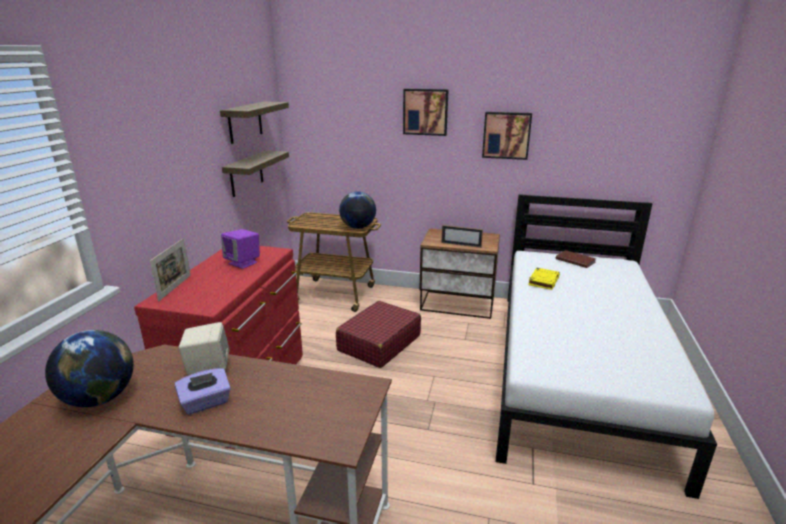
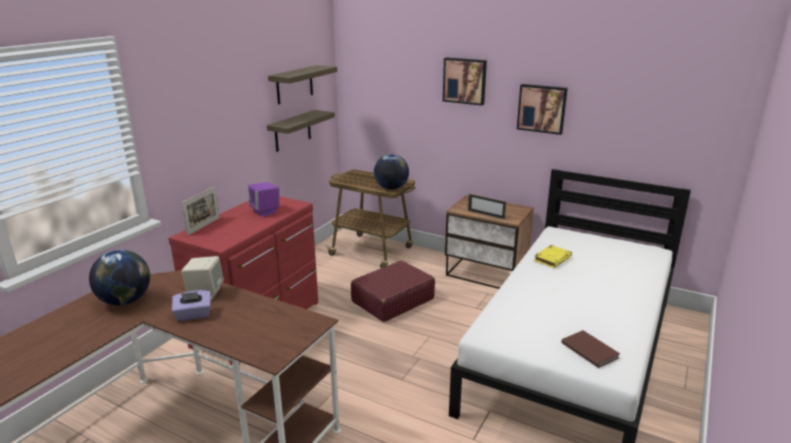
camera: 15 degrees right, 0 degrees up
(575, 260) = (601, 242): brown book -> brown book (590, 350)

